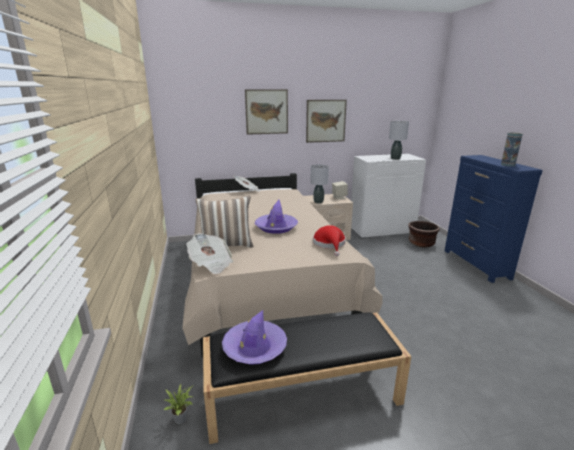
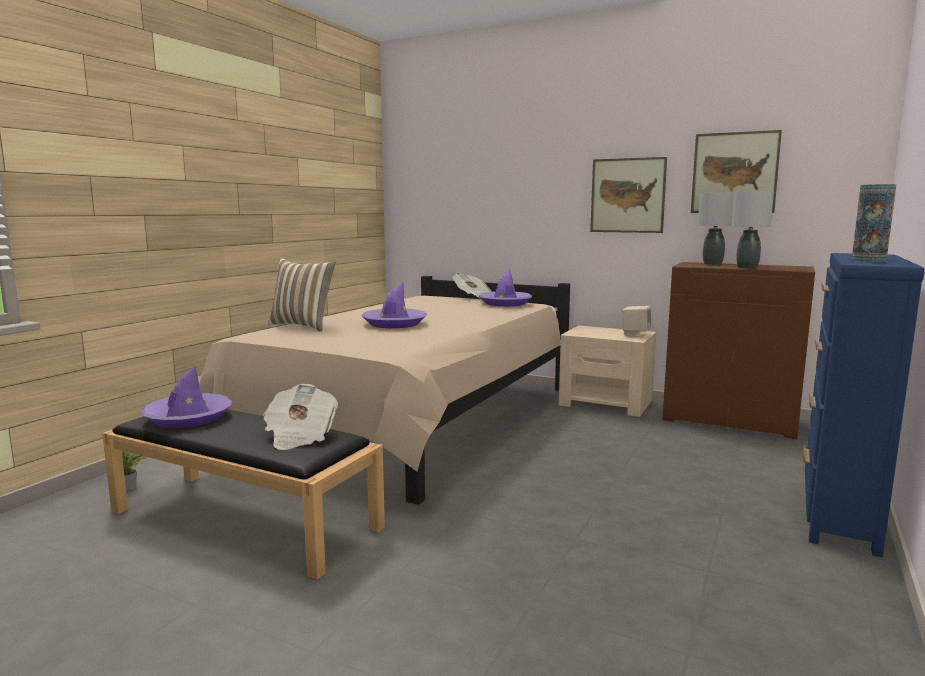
camera: 40 degrees right, 10 degrees down
(211, 264) = (248, 332): newspaper -> newspaper (300, 436)
(266, 112) = (528, 180): picture -> picture (734, 173)
(278, 193) = (505, 303): none -> purple hat
(318, 202) = (584, 334): grey table lamp -> grey table lamp (712, 264)
(330, 244) = (404, 344): red hat -> none
(381, 230) = (730, 420): white cabinet -> brown cabinet
(421, 243) = (775, 454): brown planter -> none

